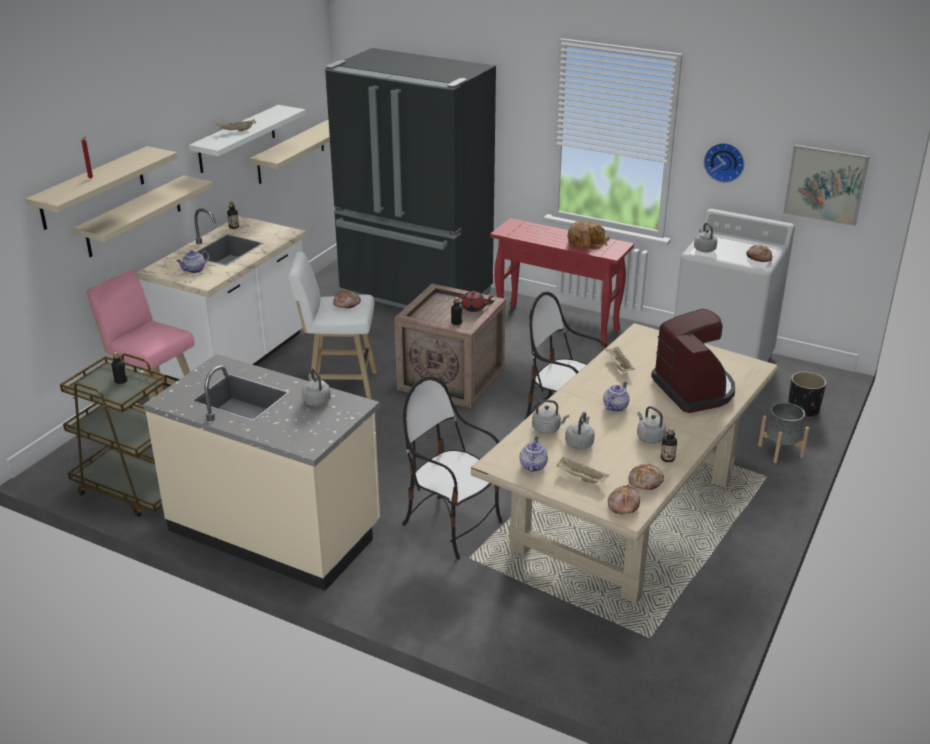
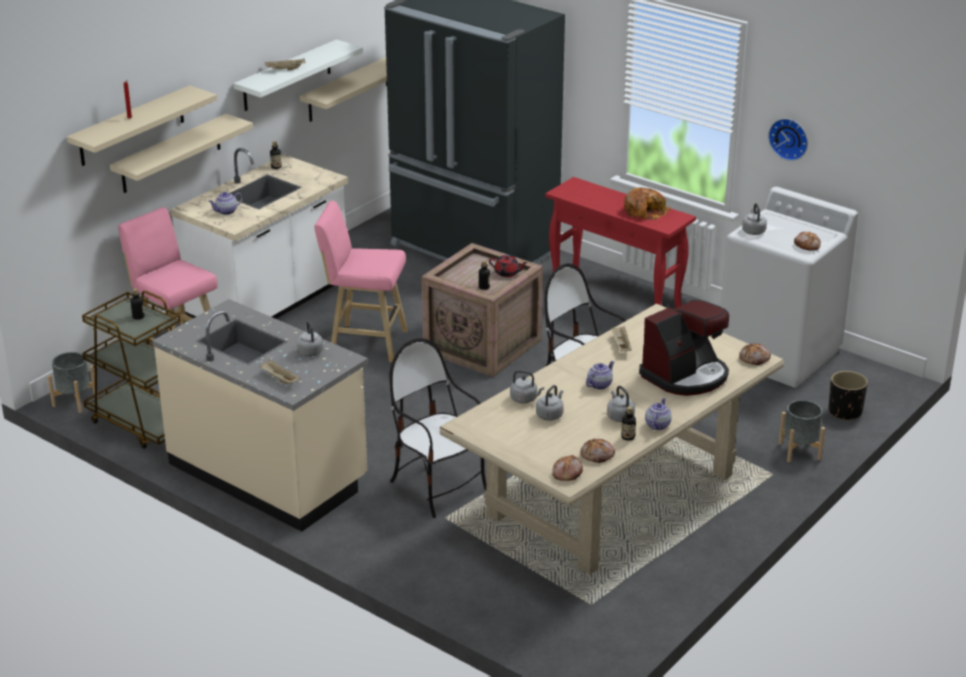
camera: 10 degrees right, 0 degrees up
(57, 473) = (75, 401): none -> grey planter
(339, 387) = (364, 343): white stool -> pink stool
(347, 304) = (375, 258): bread -> bread (754, 359)
(533, 465) = (497, 430): teapot -> teapot (657, 425)
(580, 478) = (537, 446): beige tray -> beige tray (279, 379)
(694, 389) = (685, 375): coffee machine -> coffee machine turned 60 degrees clockwise
(825, 184) = (887, 172): picture -> none

